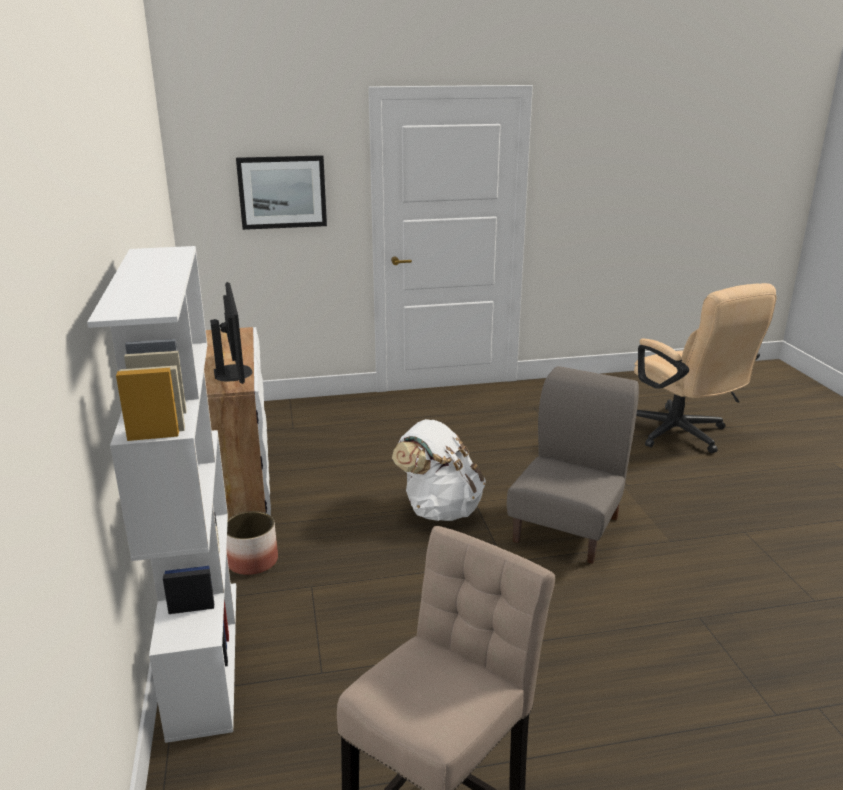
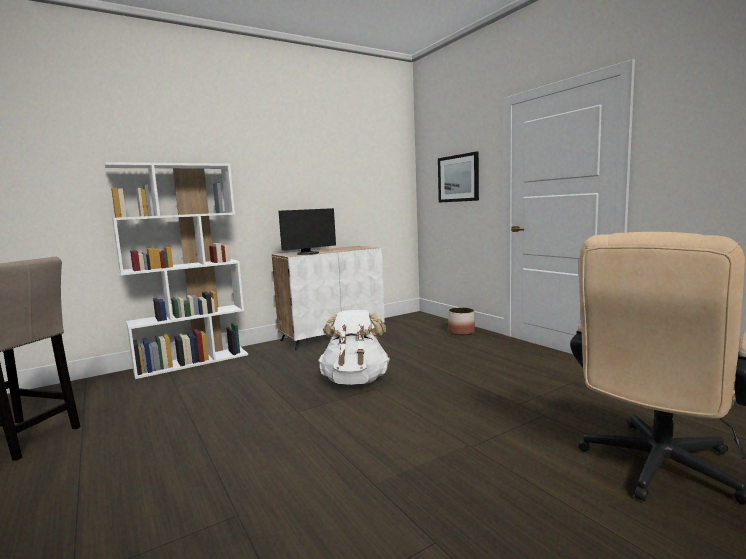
camera: 70 degrees right, 15 degrees down
(253, 561) = (271, 353): planter -> planter (461, 332)
(567, 529) = (361, 428): grey chair -> none

